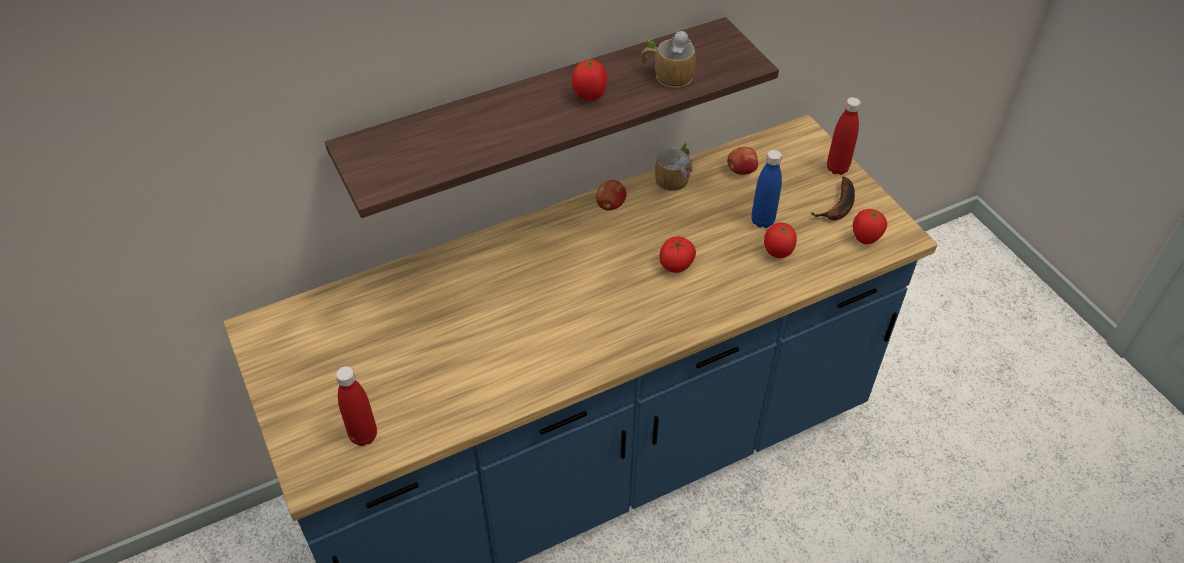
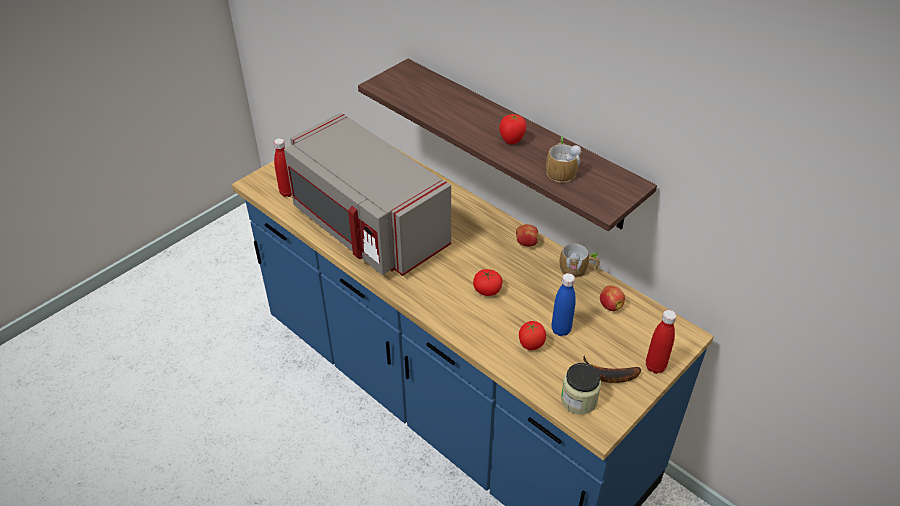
camera: 70 degrees right, 5 degrees down
(499, 355) = (367, 227): none -> grey microwave
(865, 239) = (579, 399): tomato -> jar

